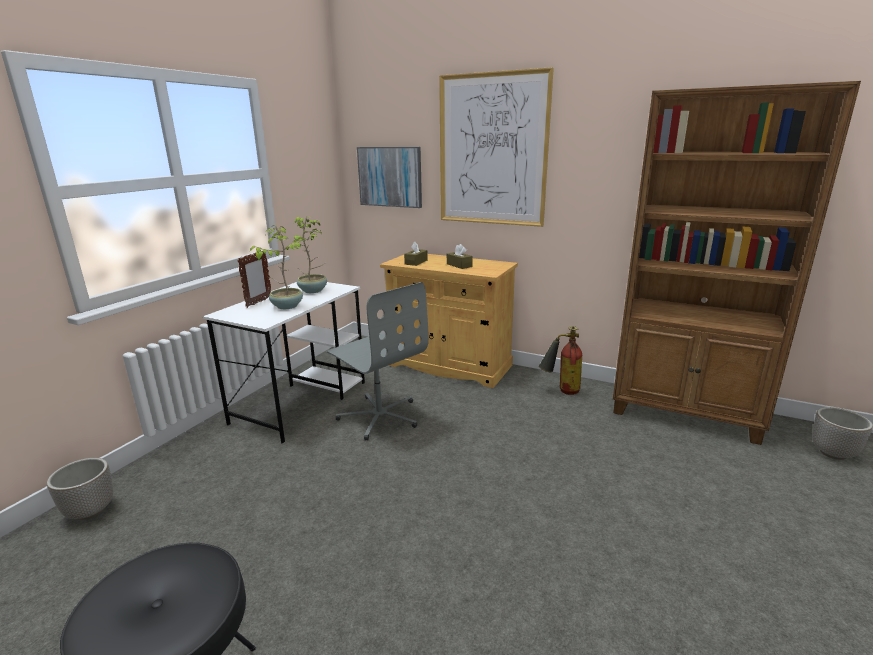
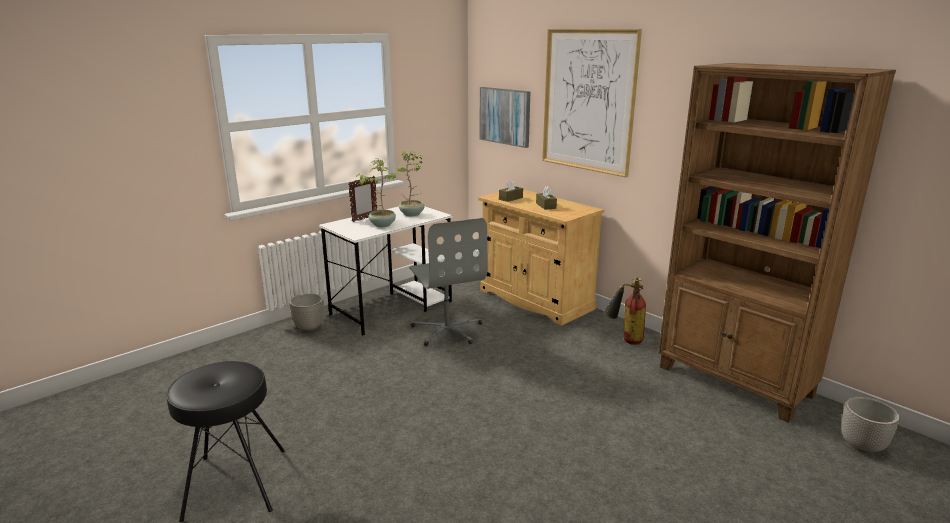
camera: 20 degrees right, 0 degrees up
(91, 510) = (221, 353): planter -> planter (309, 327)

